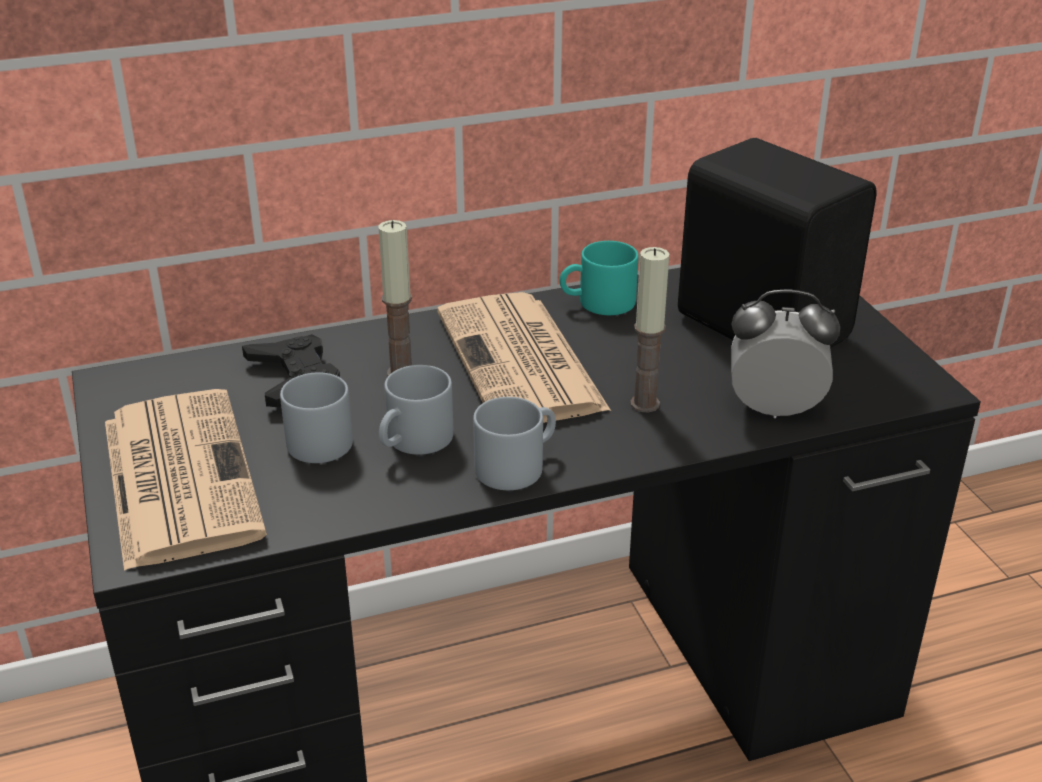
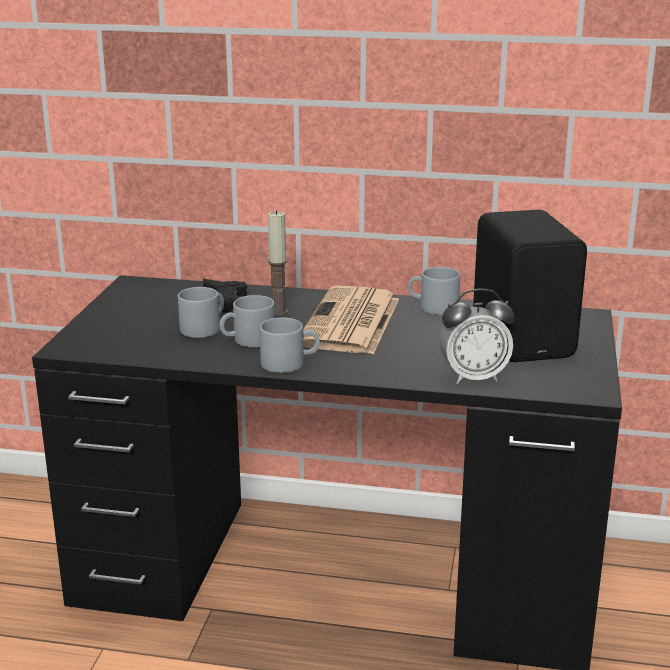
camera: 30 degrees right, 10 degrees down
(178, 475) = (118, 325): newspaper -> none
(597, 303) = (432, 307): turquoise mug -> grey mug
(645, 404) = (397, 356): candle -> none
(774, 409) = (474, 377): alarm clock -> alarm clock turned 135 degrees clockwise

